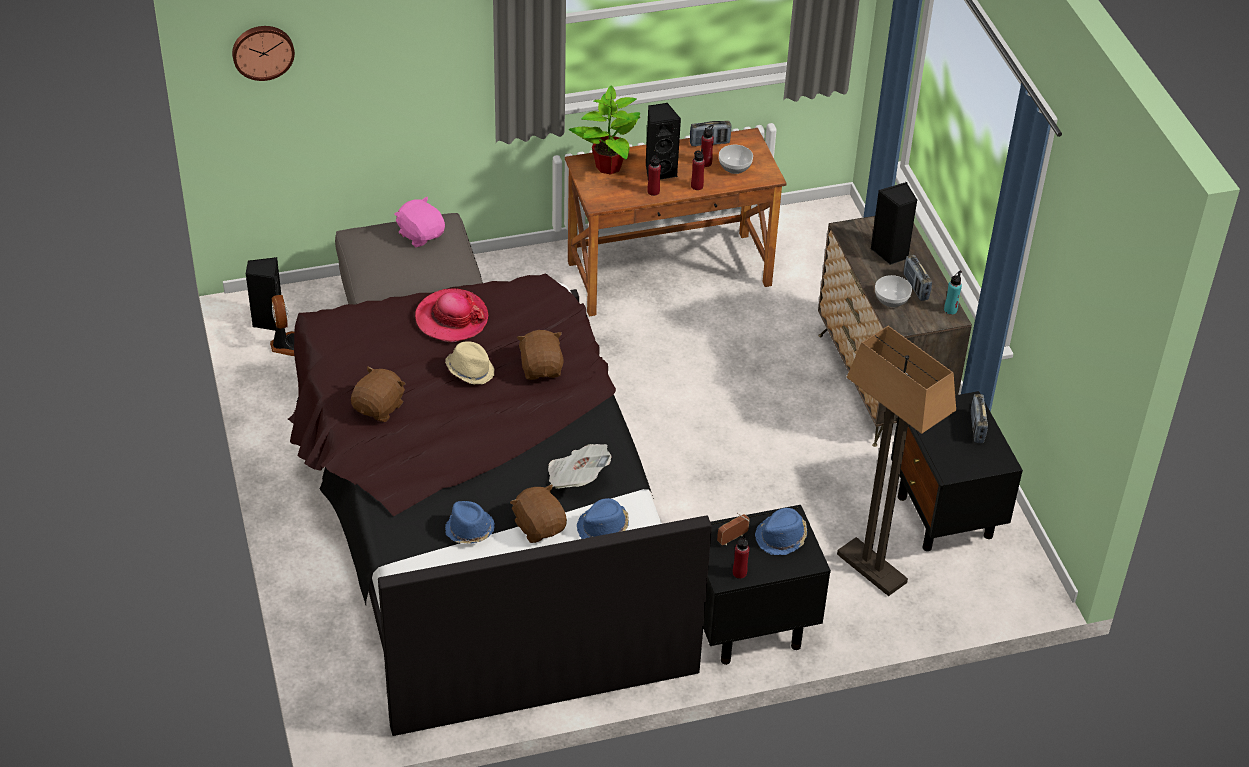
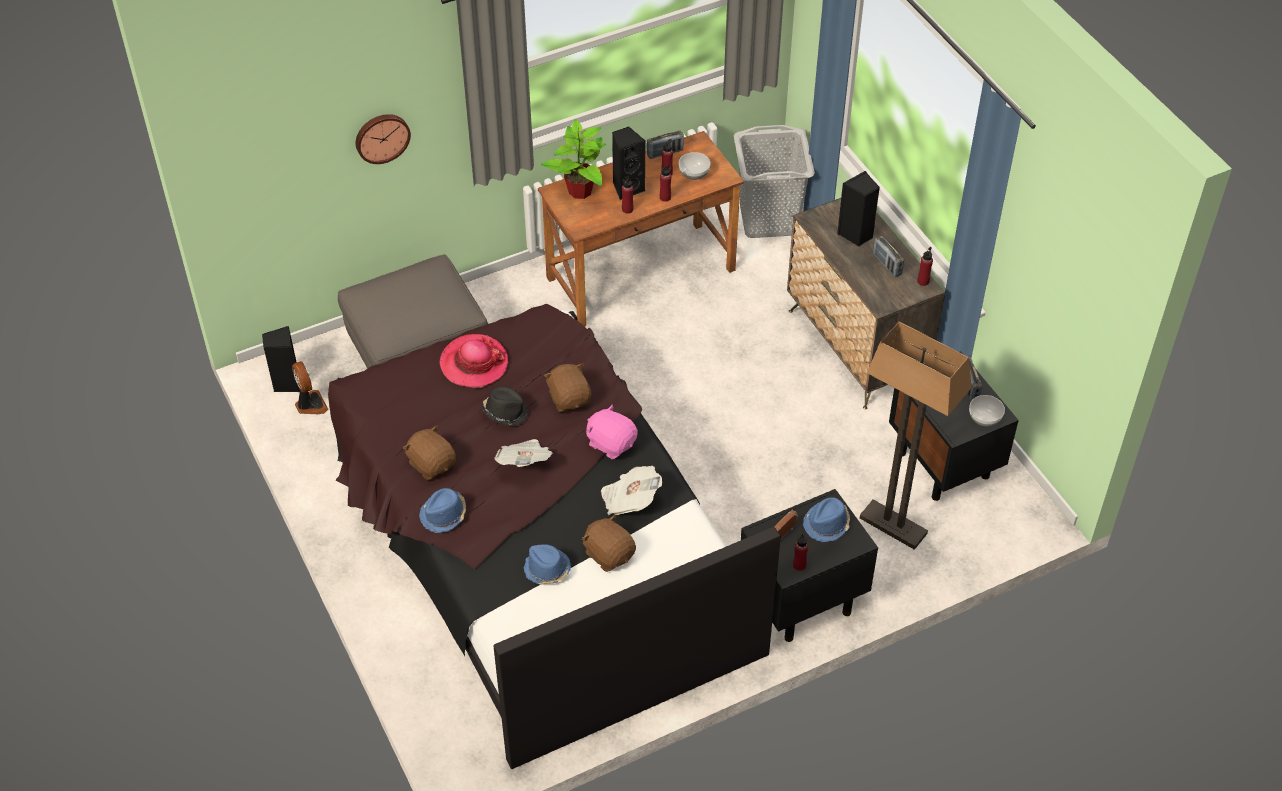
camera: 10 degrees left, 5 degrees up
(262, 51) = (253, 143): wall clock -> wall clock (381, 137)
(379, 408) = (432, 464): brown plush toy -> brown plush toy turned 60 degrees counterclockwise
(421, 235) = (419, 283): pink plush toy -> pink plush toy (611, 443)
(470, 370) = (505, 412): beige hat -> black hat
(476, 422) = (525, 463): none -> newspaper
(603, 528) = (667, 545): blue hat -> blue hat (444, 515)
(823, 240) = (769, 219): none -> grey laundry basket
(890, 300) = (868, 280): bowl -> bowl (984, 418)
(950, 310) = (923, 281): turquoise bottle -> red bottle

